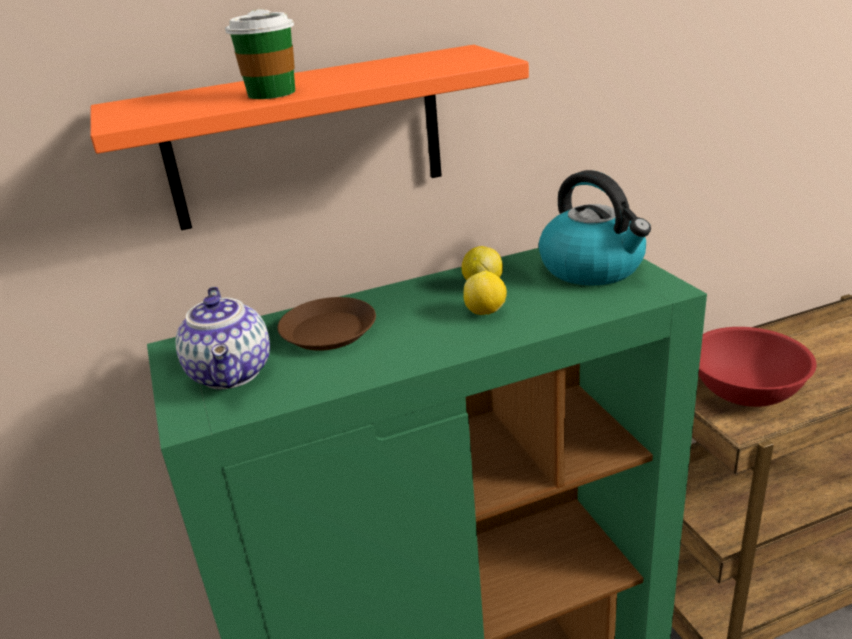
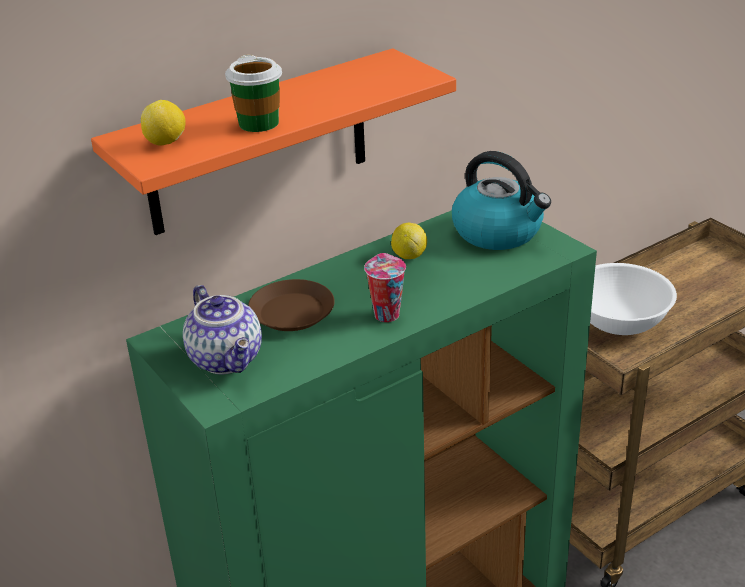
camera: 15 degrees left, 5 degrees up
(429, 341) = (385, 314): none -> cup
(486, 312) = (422, 283): lemon -> lemon (166, 143)
(745, 391) = (619, 321): red bowl -> white bowl

